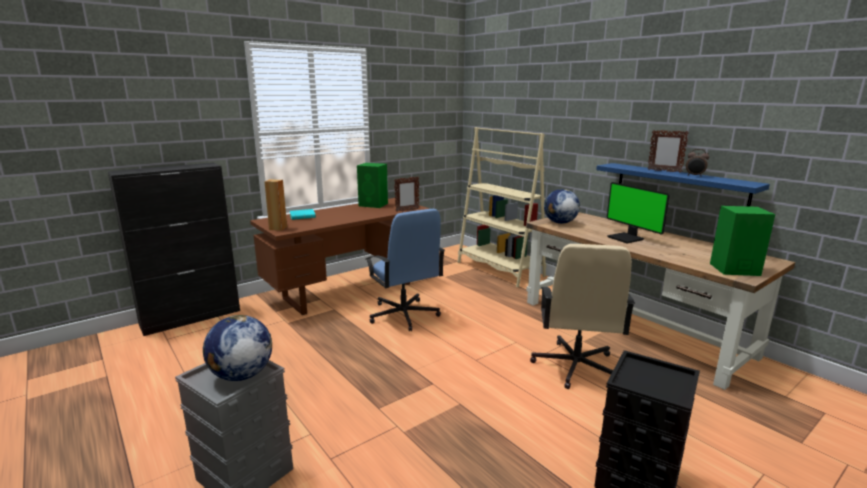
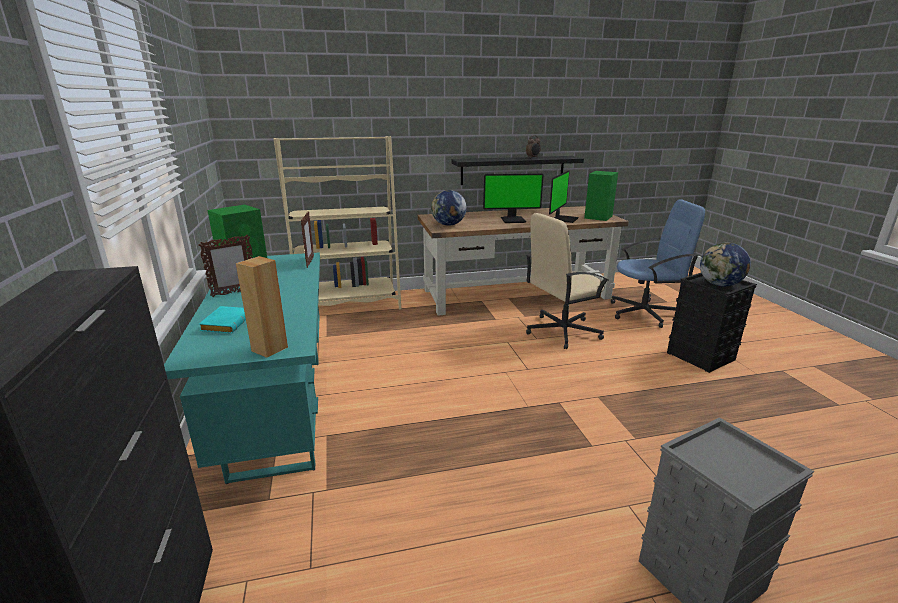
camera: 65 degrees left, 5 degrees up
(241, 375) = (731, 453): globe -> globe (720, 285)
(348, 290) = (279, 411): brown desk -> turquoise desk
(403, 315) = (400, 385): blue office chair -> blue office chair (644, 313)
(575, 366) = (561, 331): beige office chair -> beige office chair turned 120 degrees clockwise
(664, 171) = (507, 158): picture frame -> picture frame (234, 292)
(679, 187) = (513, 170): blue shelf -> black shelf
(680, 255) = (563, 219): none -> monitor

